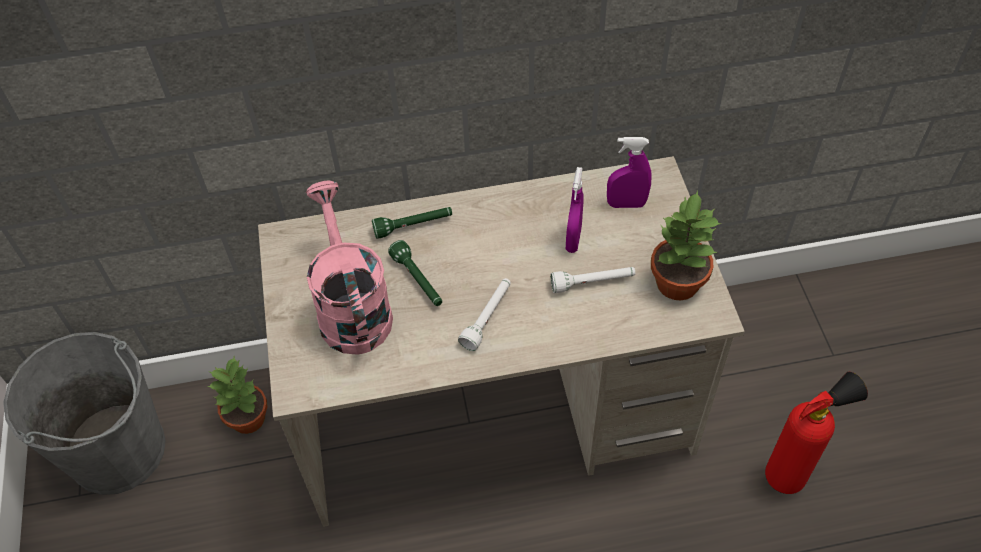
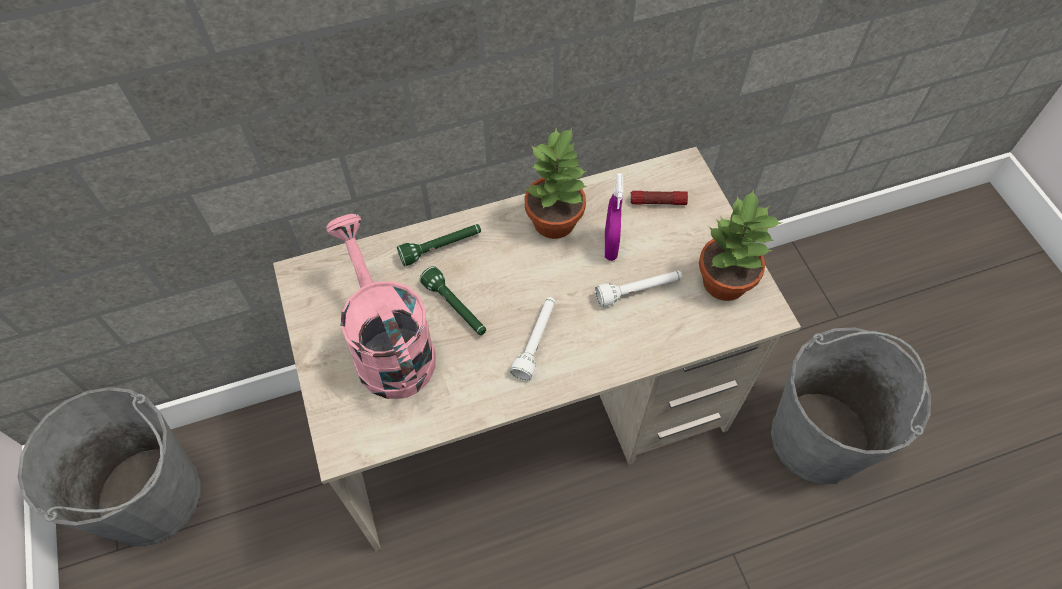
camera: 10 degrees left, 5 degrees up
(249, 419) = (284, 447): potted plant -> potted plant (555, 221)
(626, 204) = (657, 202): purple spray bottle -> flashlight
(792, 473) = (819, 438): fire extinguisher -> grey bucket

